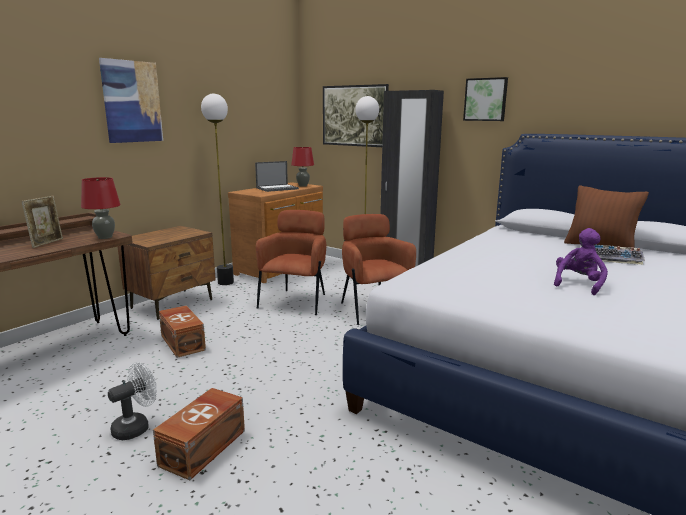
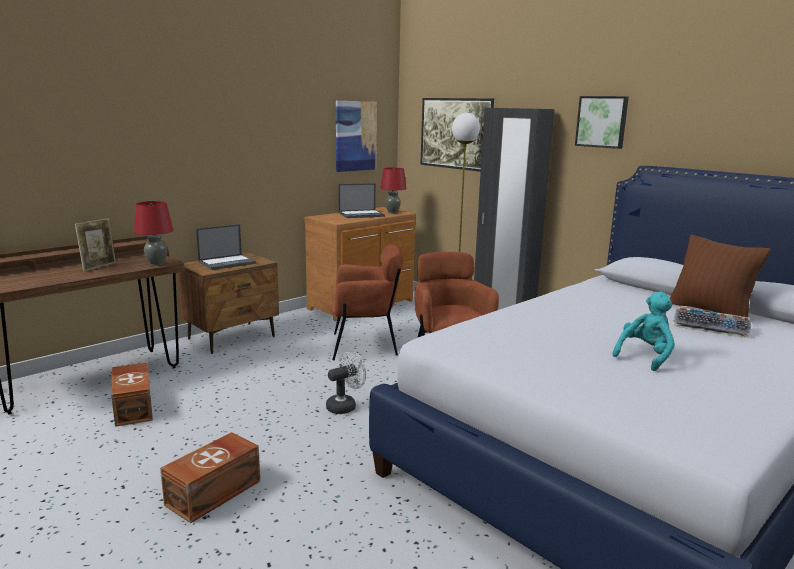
camera: 10 degrees right, 0 degrees up
(132, 102) = (200, 118): picture -> picture (355, 136)
(136, 427) = (156, 464): white fan -> white fan (345, 406)
(165, 235) = (227, 262): none -> laptop
(183, 342) = (229, 380): brown storage box -> brown storage box (134, 407)
(226, 282) = (296, 317): floor lamp -> none
(296, 302) = (364, 346): brown armchair -> brown armchair turned 60 degrees clockwise
(578, 284) = (645, 356): purple plush toy -> turquoise plush toy

